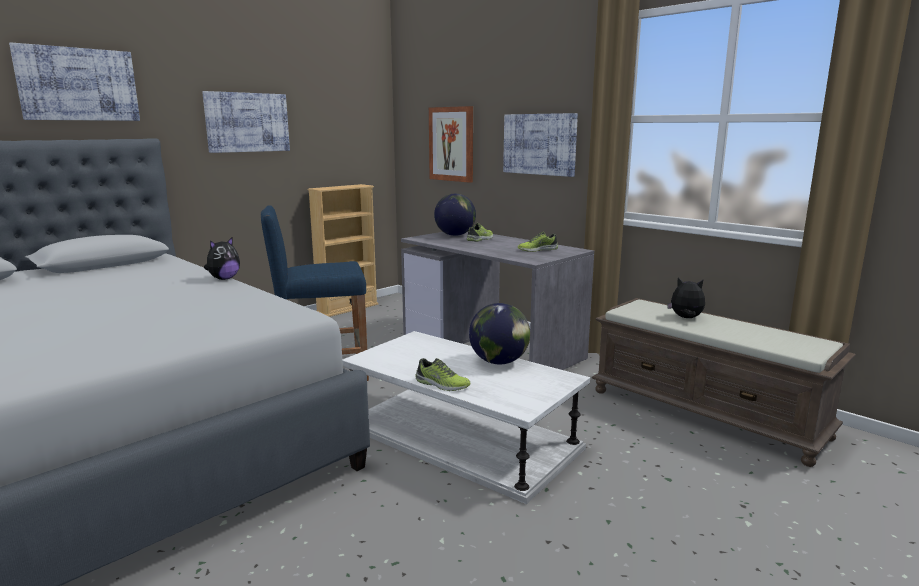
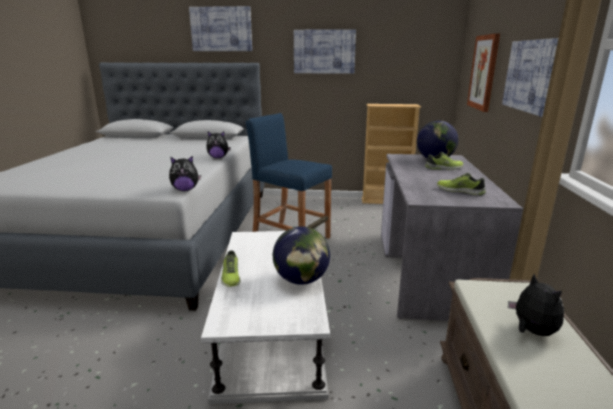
camera: 50 degrees right, 5 degrees up
(312, 310) = (185, 190): none -> plush toy

